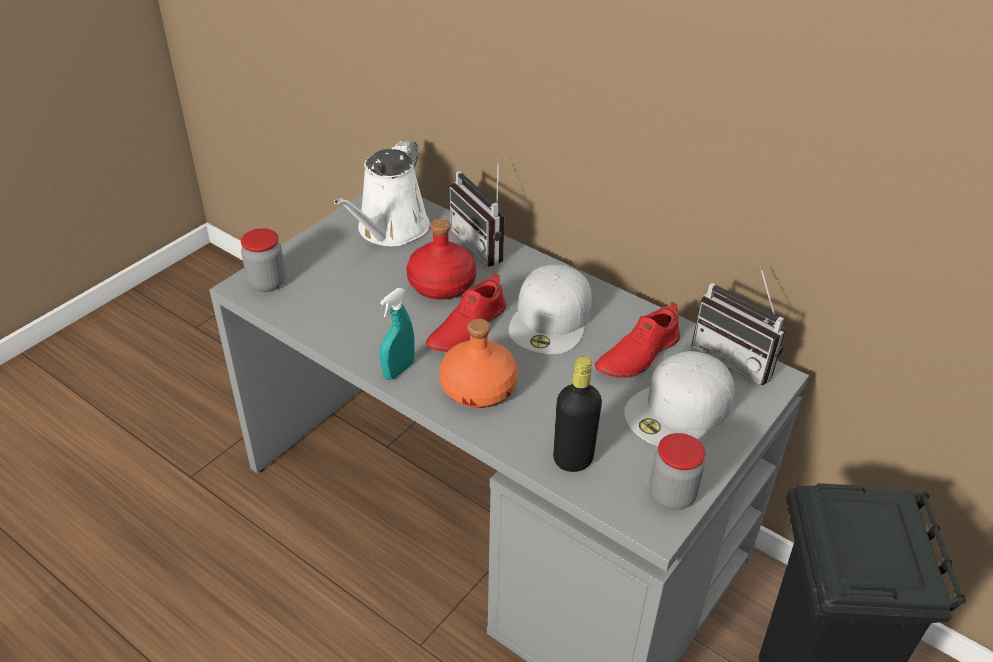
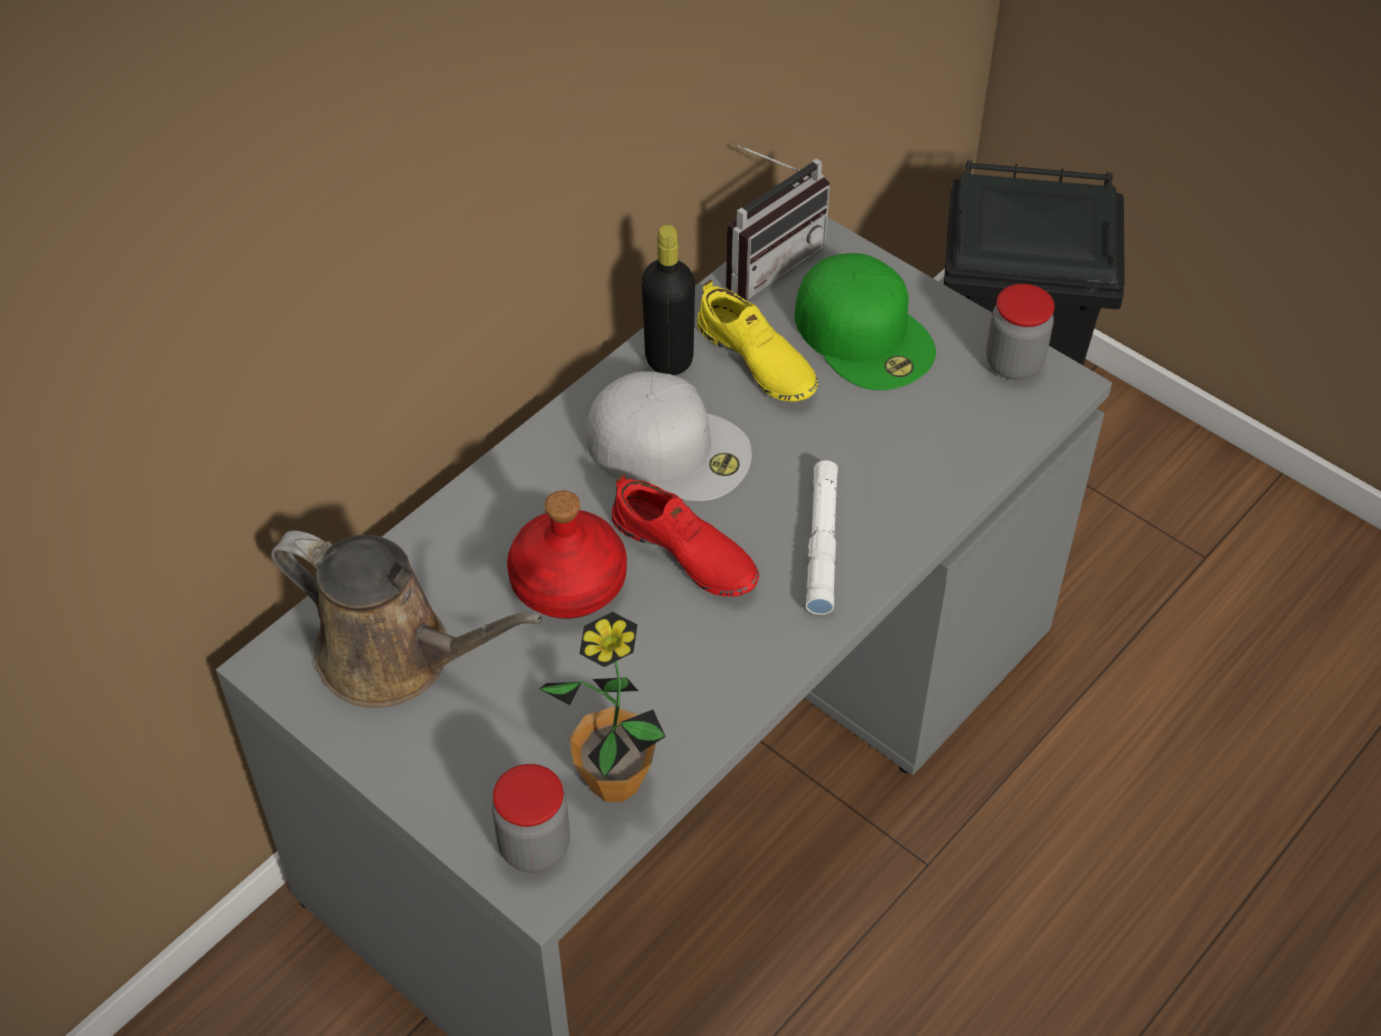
camera: 85 degrees left, 10 degrees up
(305, 308) = (615, 780): none -> potted plant
(390, 230) = (396, 657): white watering can -> brown watering can
(398, 370) = (780, 642): turquoise spray bottle -> none
(479, 388) = (822, 543): orange bottle -> white flashlight
(484, 244) = (463, 519): radio -> none
(573, 459) = (958, 451): black bottle -> black bottle (669, 359)
(637, 355) = (756, 361): red shoe -> yellow shoe
(679, 409) = (865, 334): white cap -> green cap

